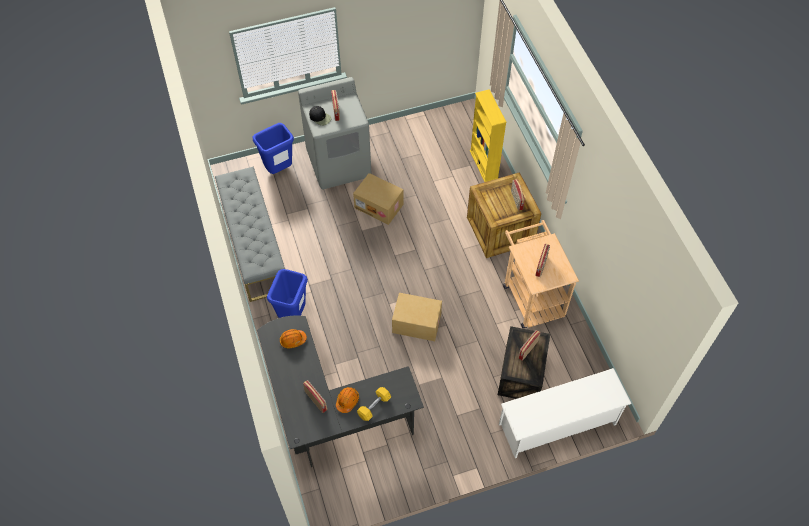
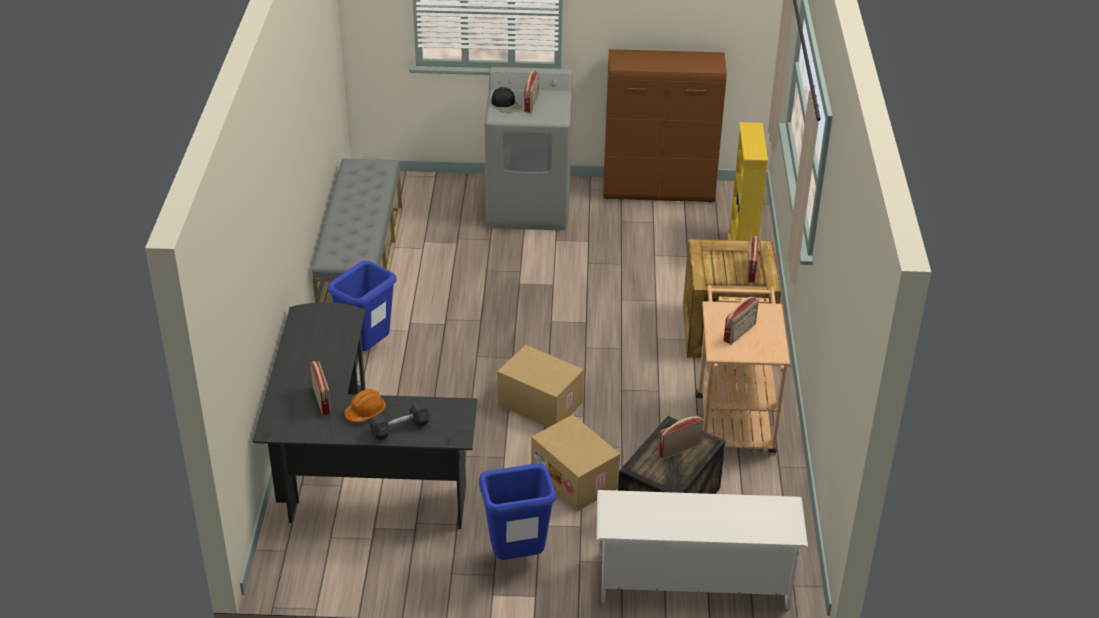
camera: 20 degrees right, 20 degrees down
(278, 170) = (441, 195): blue trash can -> blue trash can (516, 557)
(293, 340) = (331, 329): orange hard hat -> none
(374, 406) = (400, 428): yellow dumbbell -> grey dumbbell
(379, 206) = (560, 263): cardboard box -> cardboard box (576, 479)
(413, 126) = (659, 191): none -> brown cabinet

